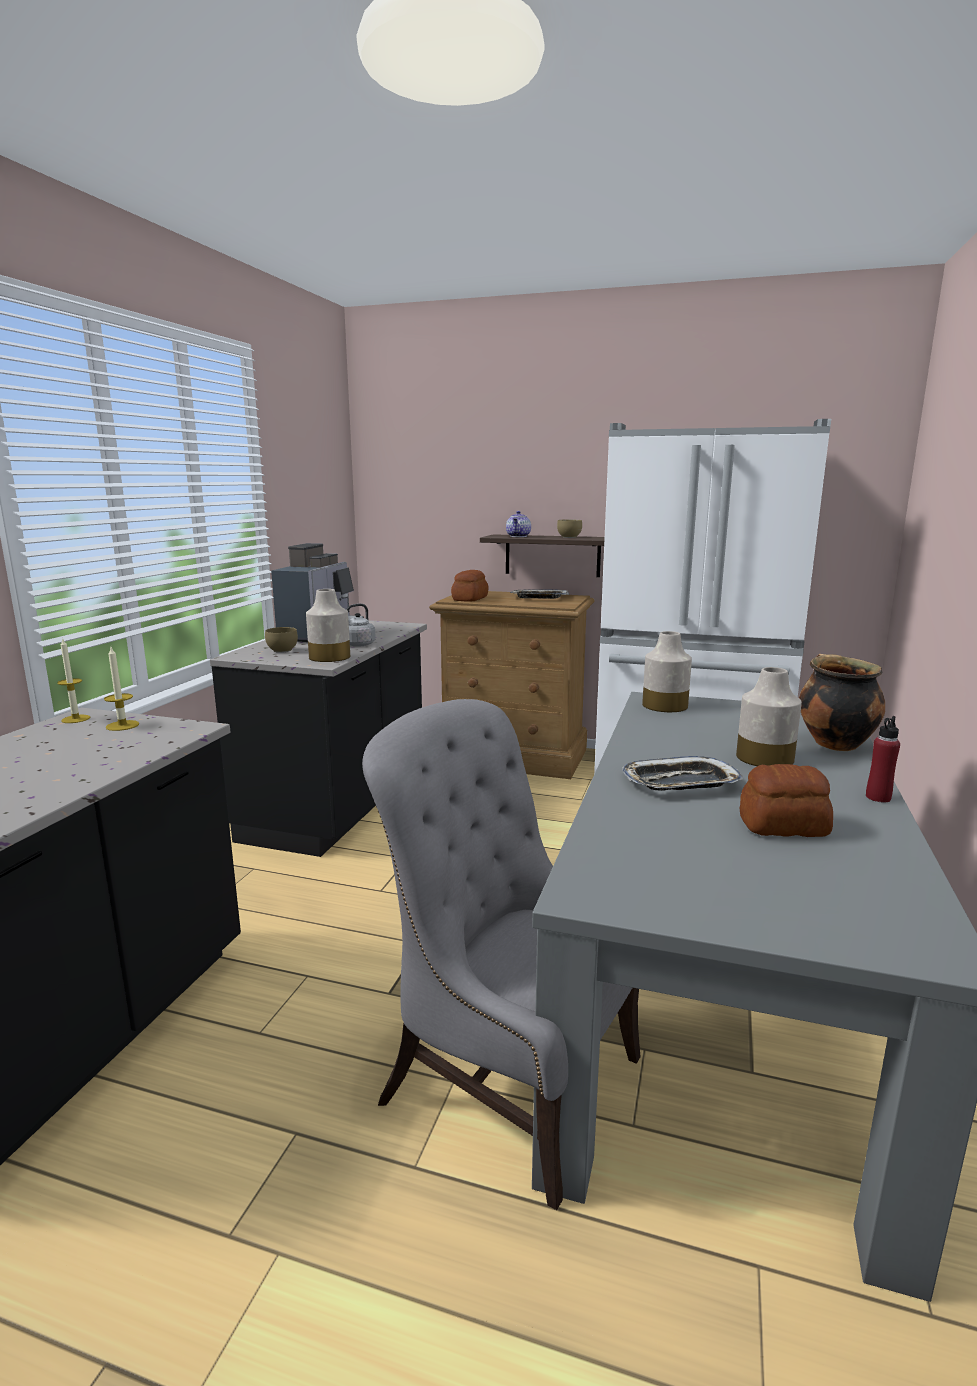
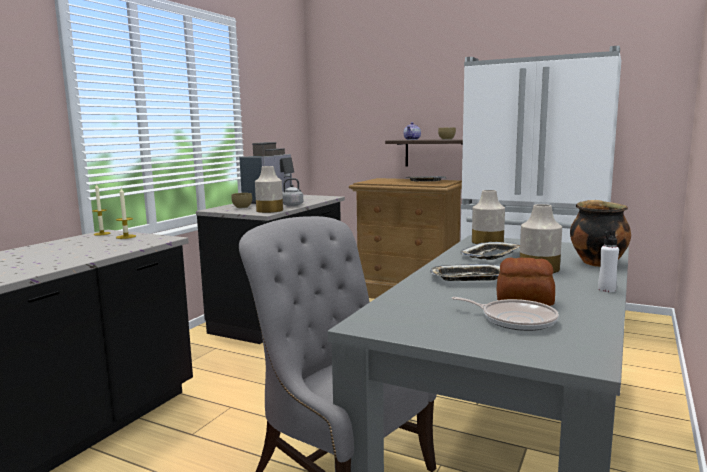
camera: 10 degrees right, 5 degrees down
(469, 599) = (376, 182): bread -> none
(686, 733) = (491, 255): none -> tray
(793, 869) = (515, 320): none -> frying pan
(878, 797) = (606, 289): red bottle -> white bottle

